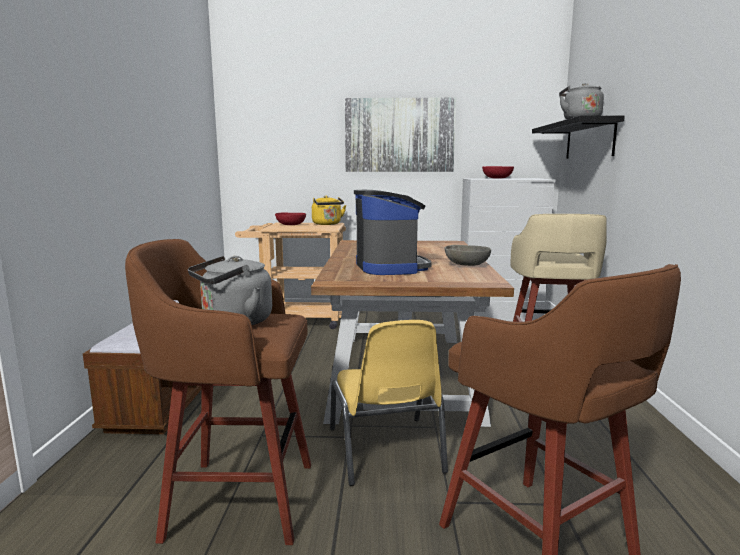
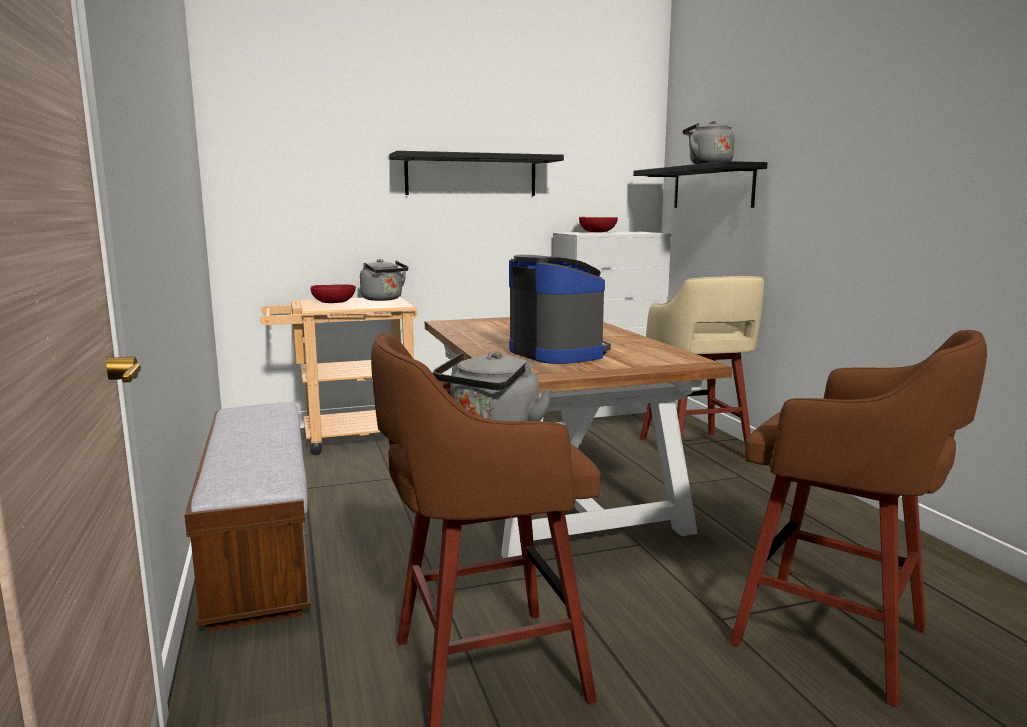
camera: 20 degrees left, 0 degrees up
(327, 224) = (384, 299): yellow kettle -> grey kettle
(386, 451) = (608, 580): yellow chair -> none
(399, 135) = (471, 175): picture -> black shelf
(467, 265) = (639, 344): grey bowl -> none

